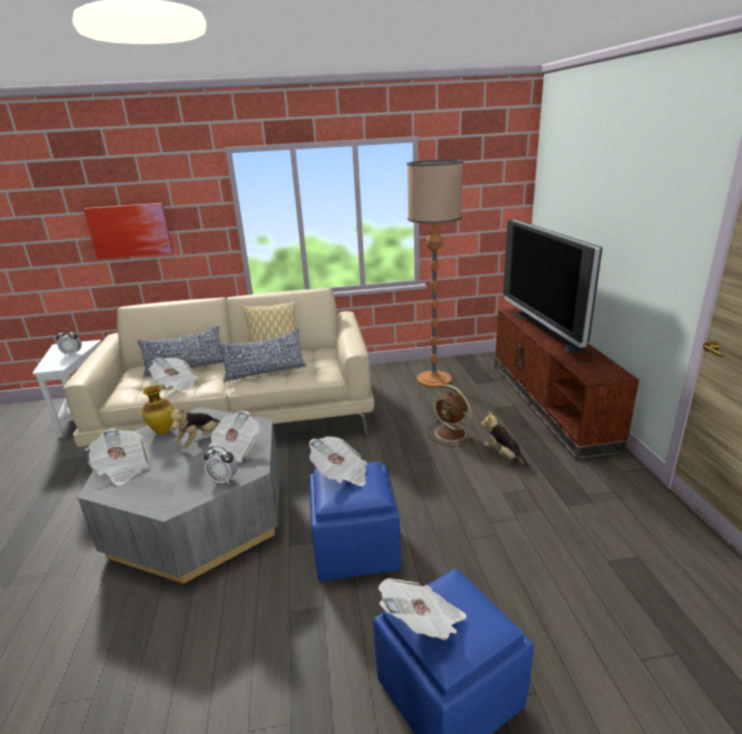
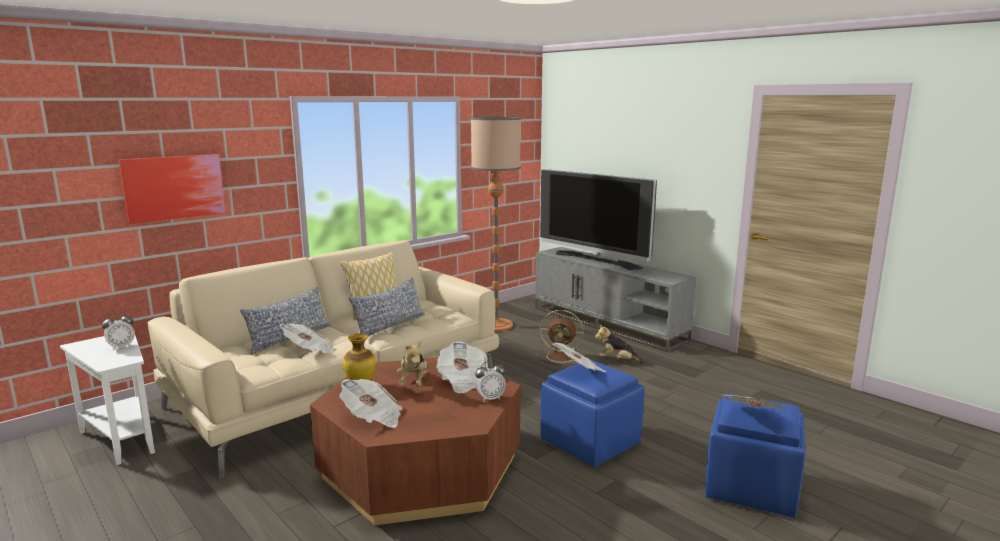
camera: 35 degrees left, 10 degrees down
(200, 515) = (421, 467): grey coffee table -> brown coffee table
(551, 404) = (608, 323): brown tv stand -> grey tv stand

